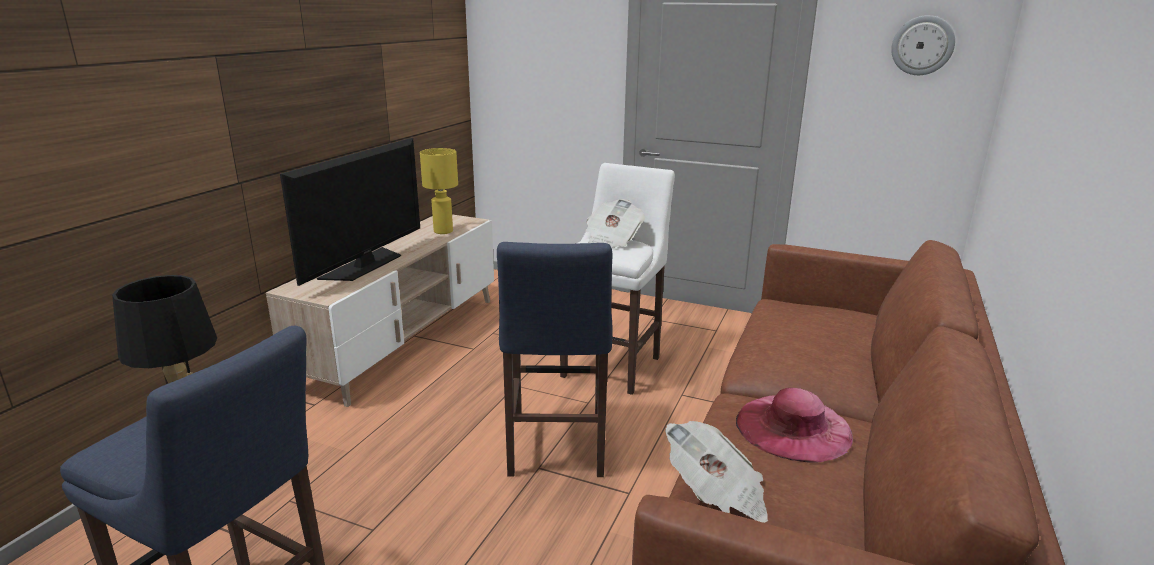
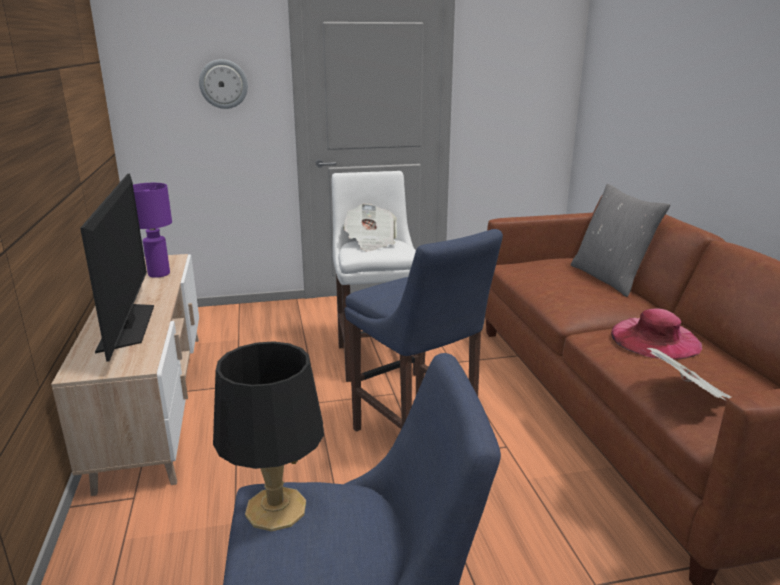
camera: 35 degrees left, 0 degrees up
(442, 231) = (158, 274): yellow table lamp -> purple table lamp
(867, 349) = (610, 278): none -> grey pillow
(922, 45) = (530, 54): wall clock -> wall clock (223, 84)

